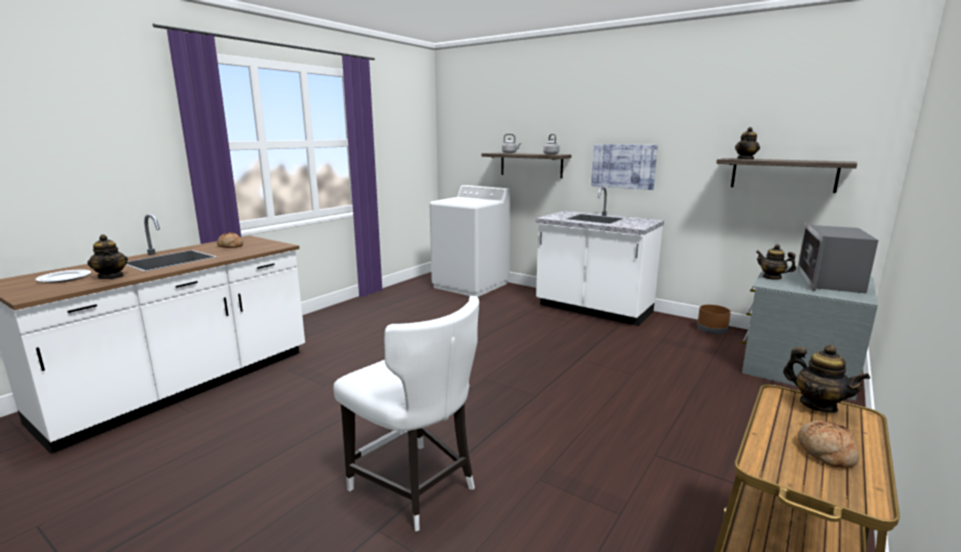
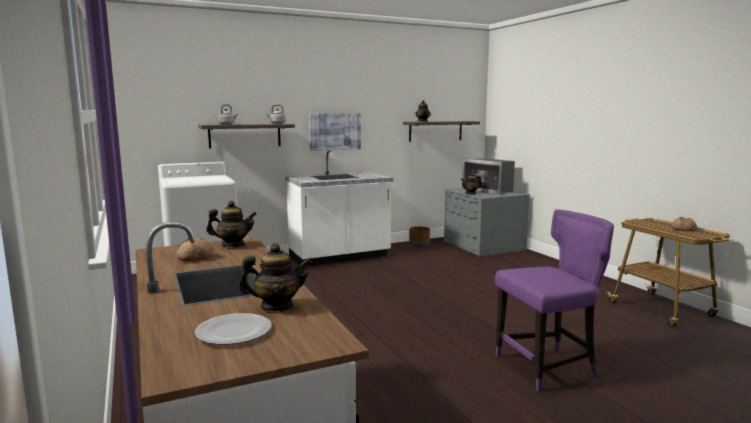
camera: 60 degrees left, 5 degrees down
(416, 487) = (548, 367): white chair -> purple chair
(818, 405) = (644, 221): teapot -> teapot (233, 245)

